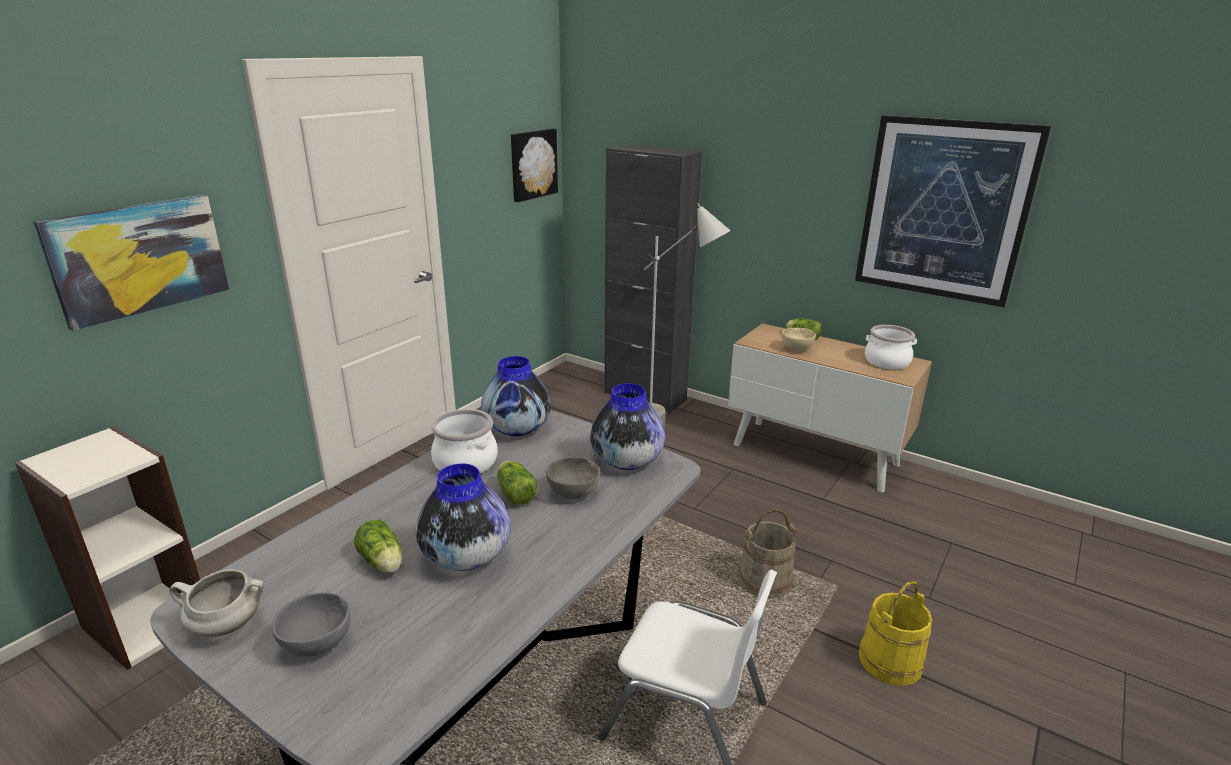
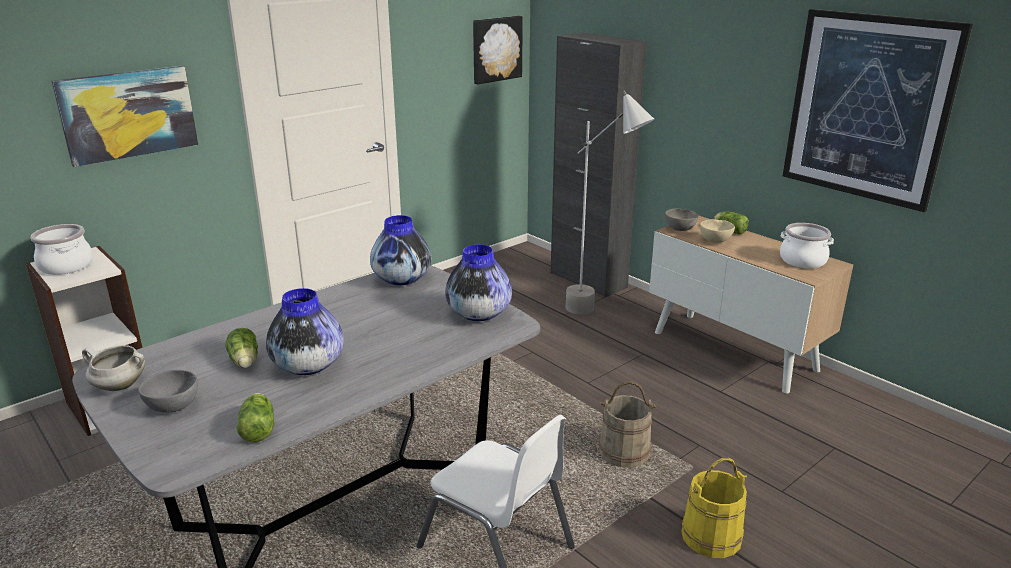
camera: 15 degrees right, 0 degrees up
(465, 463) = (344, 301): cooking pot -> cooking pot (65, 266)
(515, 492) = (371, 327): lettuce -> lettuce (258, 428)
(574, 494) = (418, 334): grey bowl -> grey bowl (680, 229)

